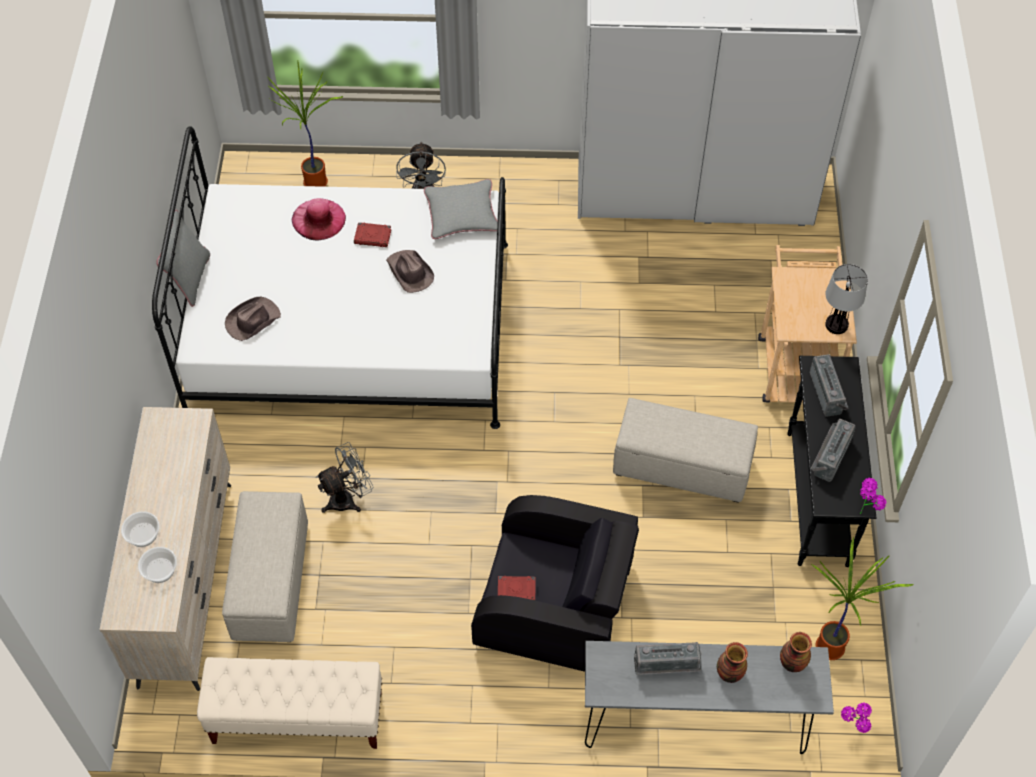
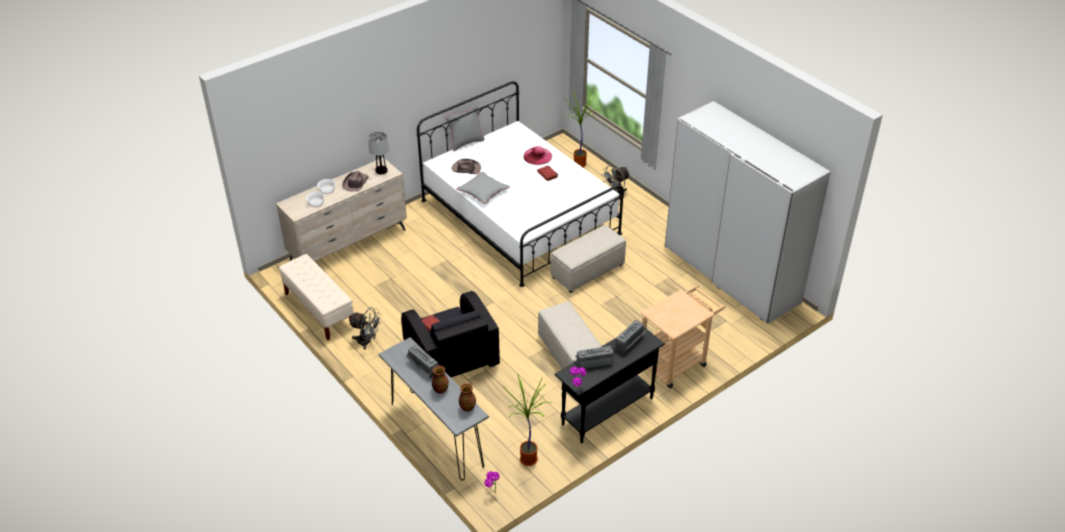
camera: 50 degrees right, 15 degrees down
(271, 580) = (373, 267): beige ottoman -> beige ottoman (588, 271)
(348, 498) = (435, 265): grey fan -> grey fan (367, 341)
(410, 272) = (542, 194): brown hat -> brown hat (355, 183)
(462, 214) = (592, 191): grey pillow -> grey pillow (483, 191)
(836, 325) = (674, 326): table lamp -> table lamp (381, 170)

